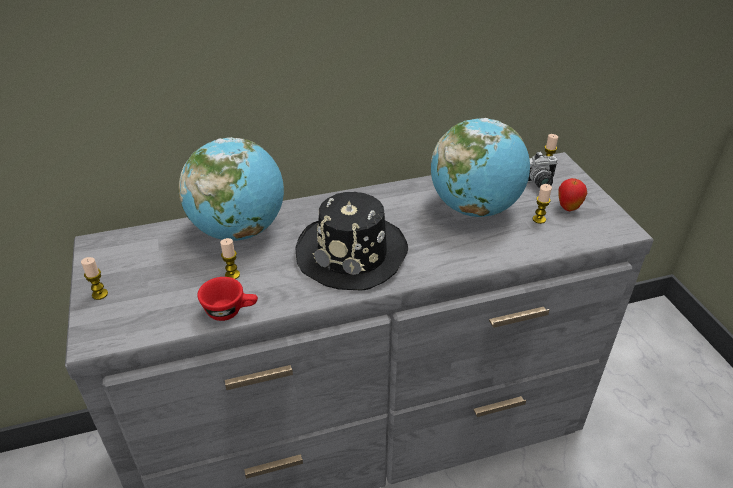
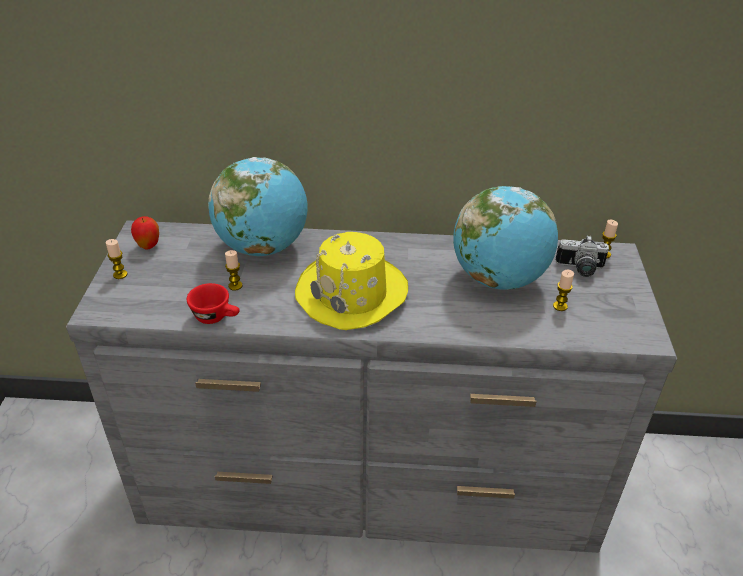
camera: 20 degrees right, 0 degrees up
(353, 253) = (353, 293): black hat -> yellow hat
(568, 208) = (600, 302): apple -> apple (149, 246)

